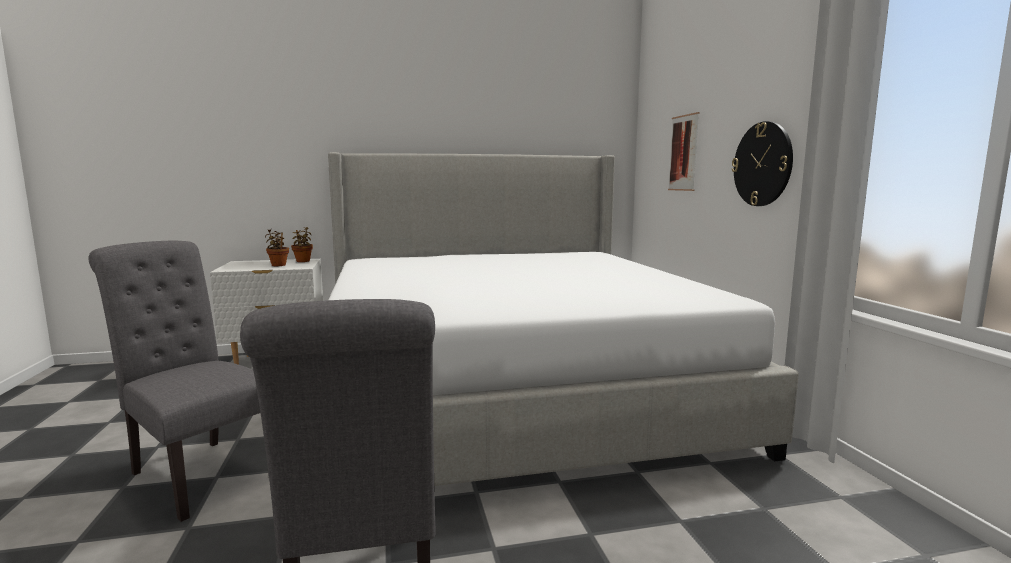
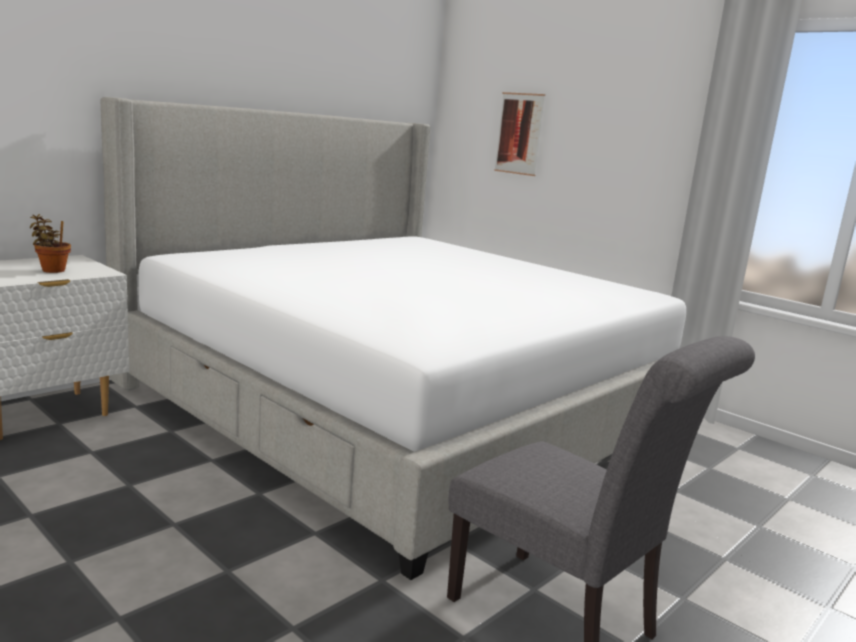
camera: 35 degrees left, 5 degrees up
(198, 472) = (194, 573): grey chair -> none
(303, 261) = (72, 261): potted plant -> none
(762, 164) = (631, 162): wall clock -> none

